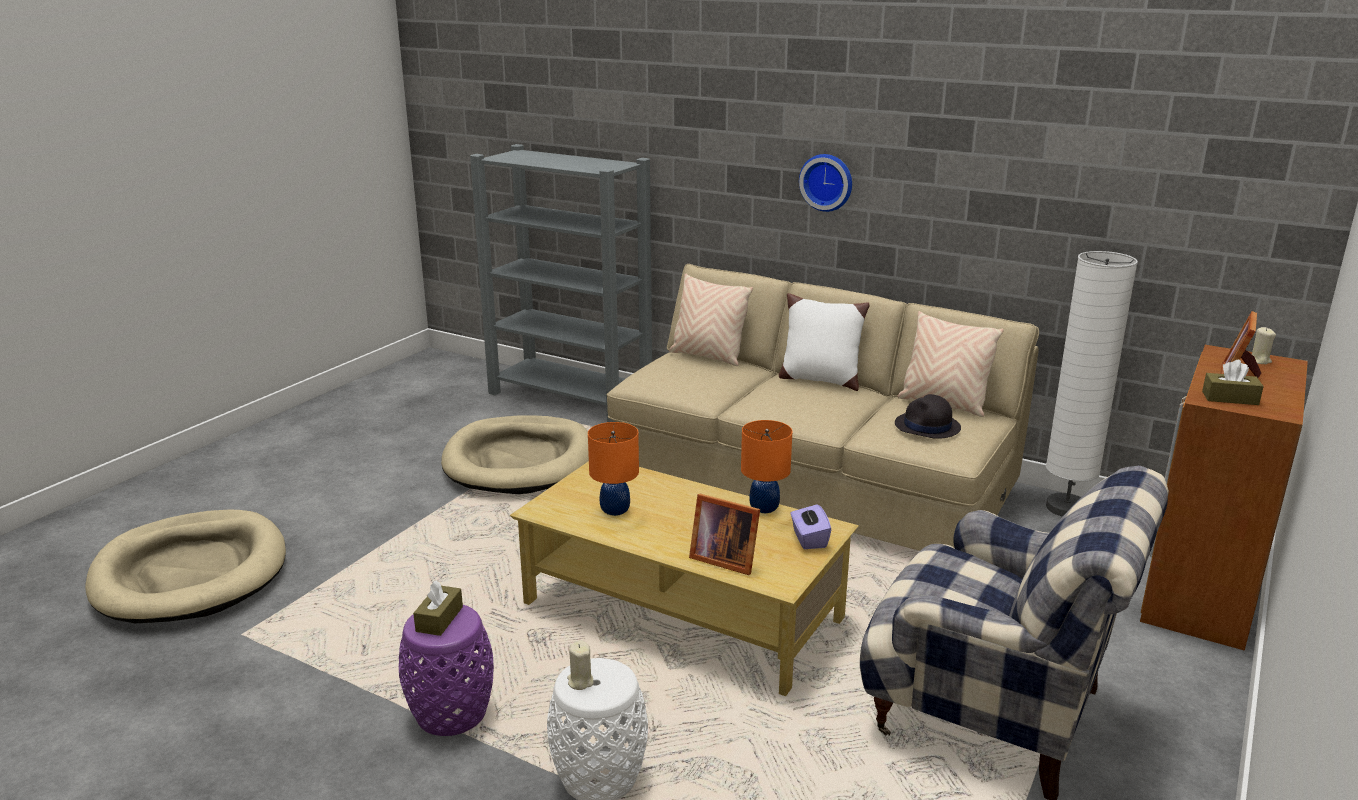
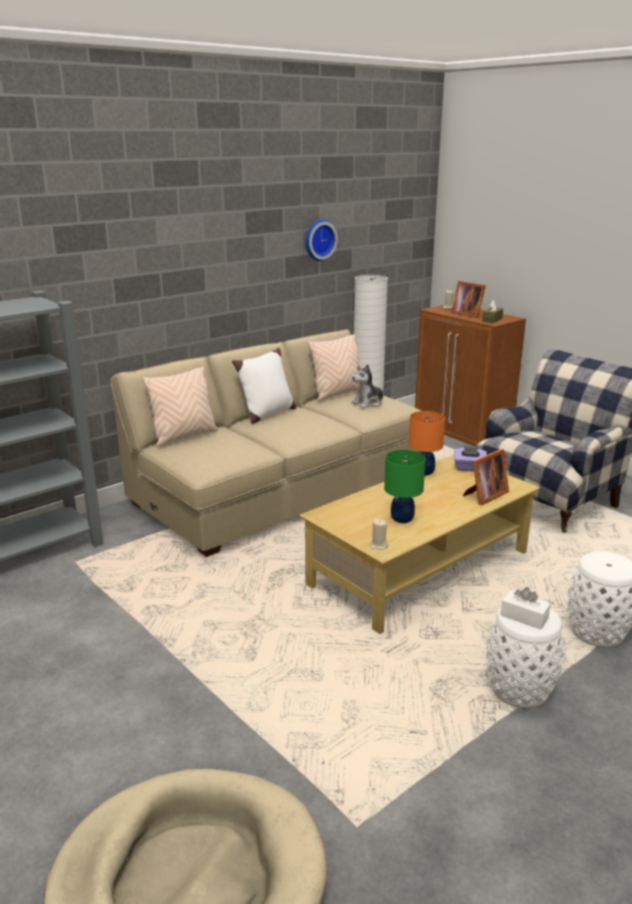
camera: 70 degrees left, 0 degrees up
(439, 619) = (524, 617): brown tissue box -> white tissue box
(452, 713) = (519, 689): purple stool -> white stool
(520, 461) = (124, 603): beige dog bed -> none
(580, 681) = (609, 569): beige candle -> beige candle (378, 546)
(613, 511) = (401, 520): orange table lamp -> green table lamp
(827, 182) = (198, 273): wall clock -> wall clock (318, 240)
(927, 427) = (368, 403): black hat -> plush toy

